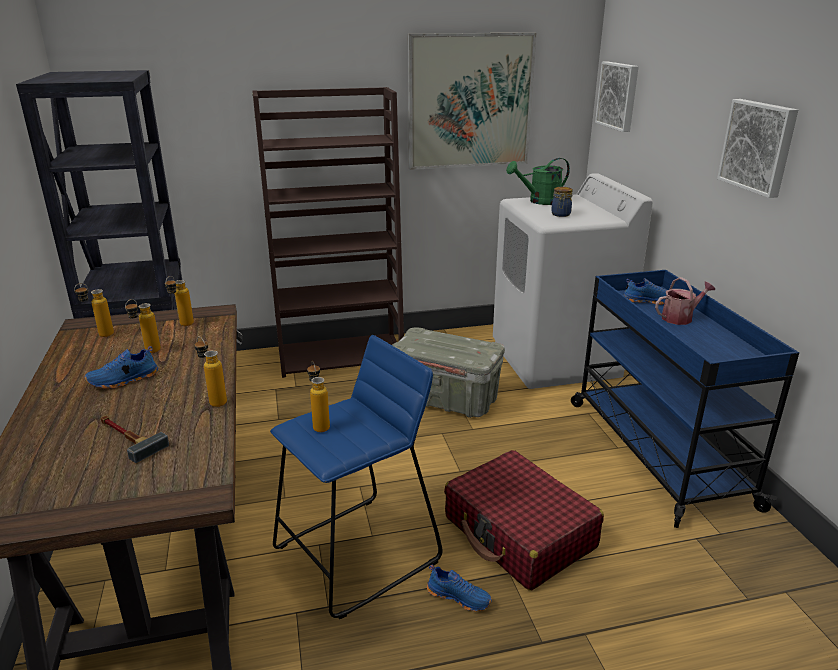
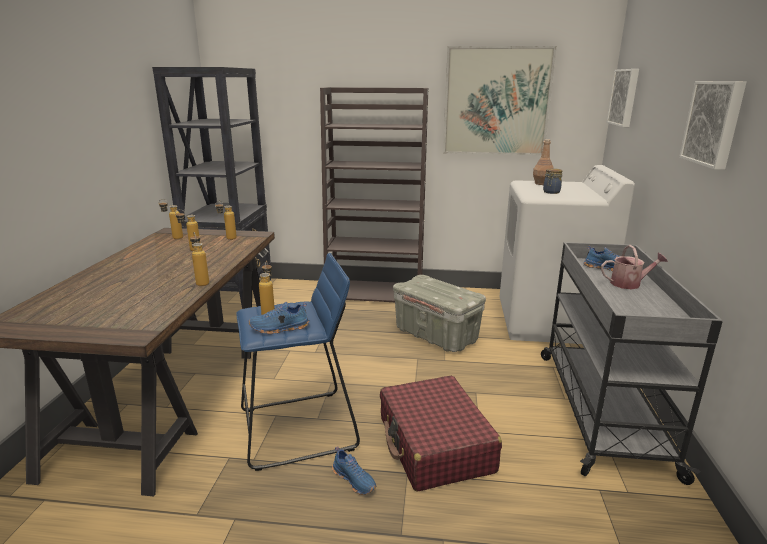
camera: 20 degrees right, 5 degrees down
(124, 380) = (160, 263): blue shoe -> blue shoe (279, 328)
(127, 438) = (127, 294): hammer -> none
(539, 201) = (542, 183): green watering can -> brown bottle
(656, 450) = (601, 408): blue cart -> grey cart

